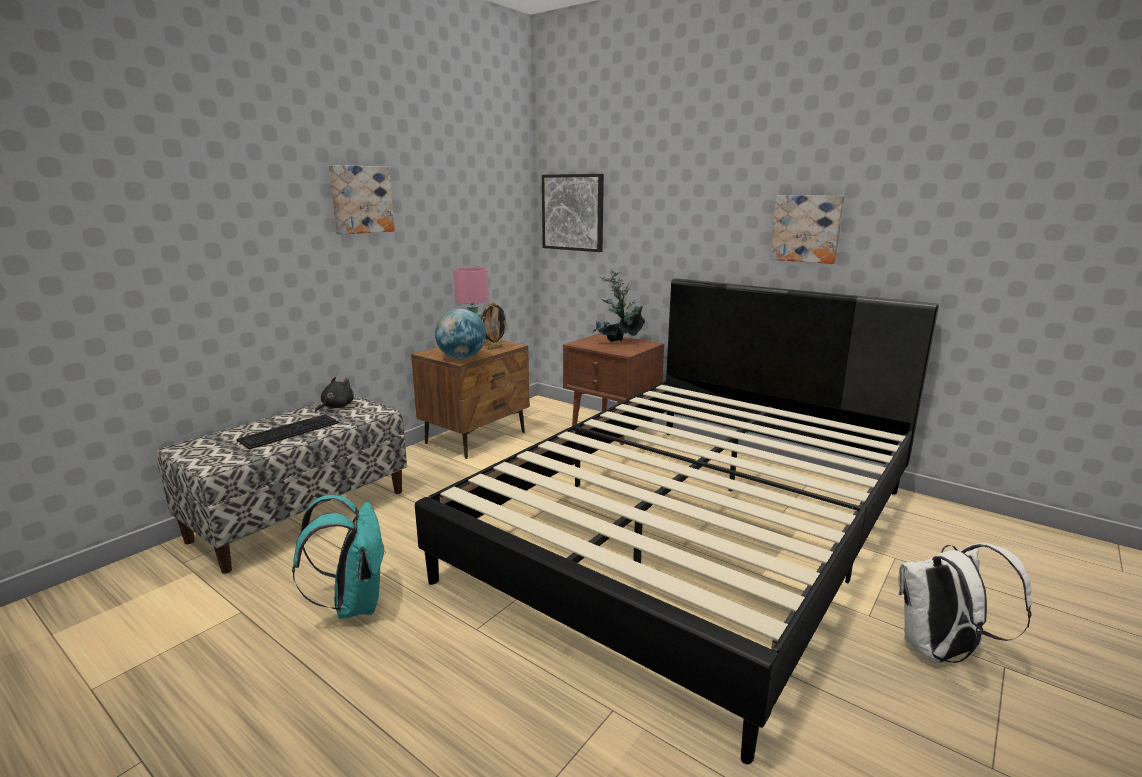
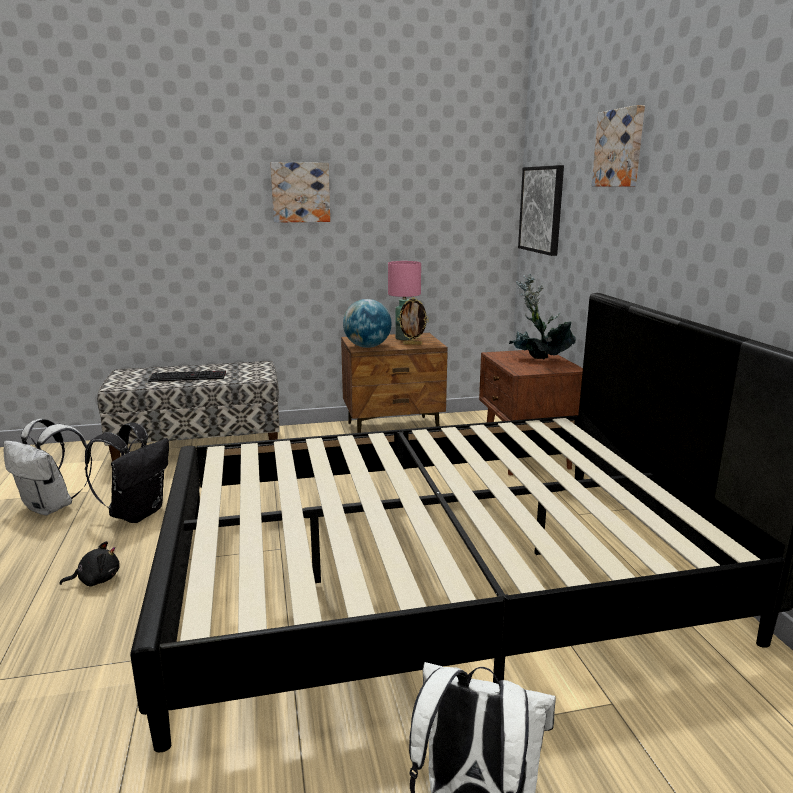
camera: 40 degrees right, 0 degrees up
(222, 648) = (52, 507): none -> white backpack
(336, 407) = (245, 367): black plush toy -> black plush toy (96, 580)
(354, 604) = (137, 513): turquoise backpack -> black backpack
(806, 228) = (717, 238): picture -> picture (620, 148)

